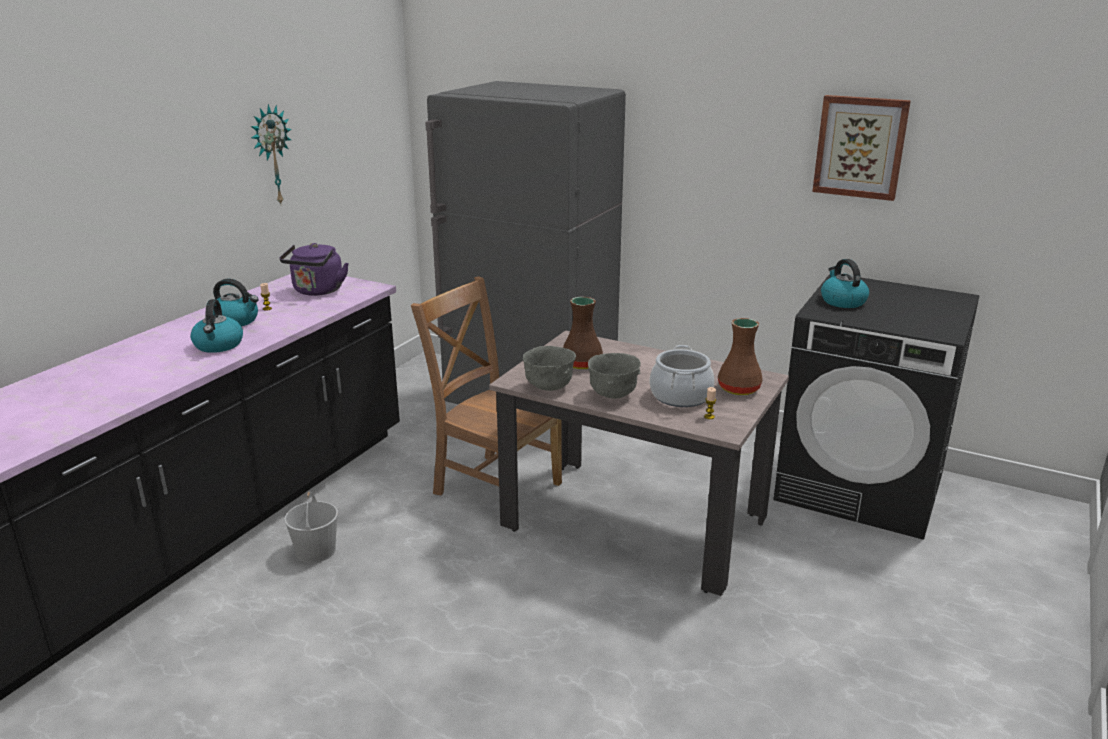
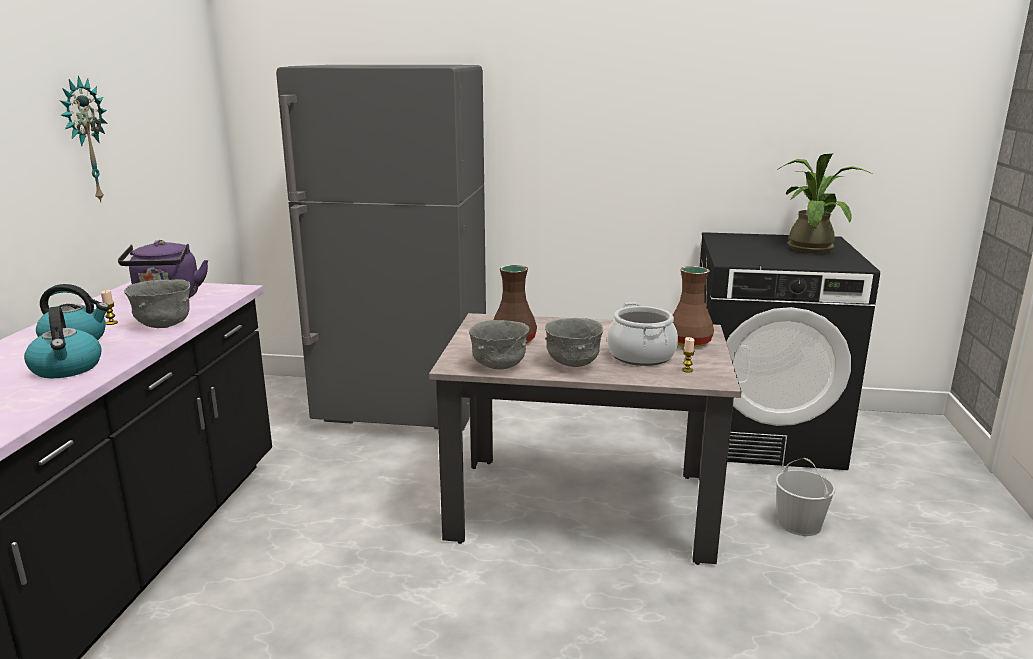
camera: 20 degrees left, 5 degrees down
(300, 316) = (163, 325): none -> grey bowl
(315, 550) = (227, 619): white bucket -> white bucket (798, 523)
(494, 486) = (410, 499): brown chair -> none
(842, 301) = (740, 251): kettle -> none
(860, 147) = (723, 106): picture -> none
(924, 306) = (811, 247): none -> potted plant

